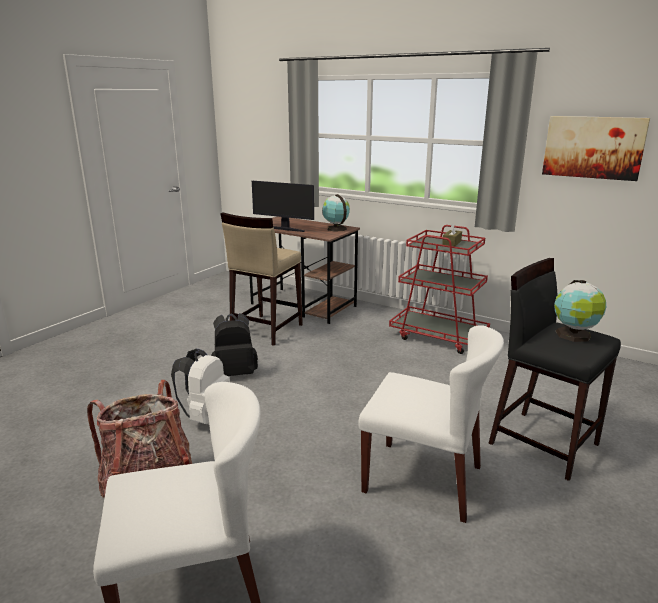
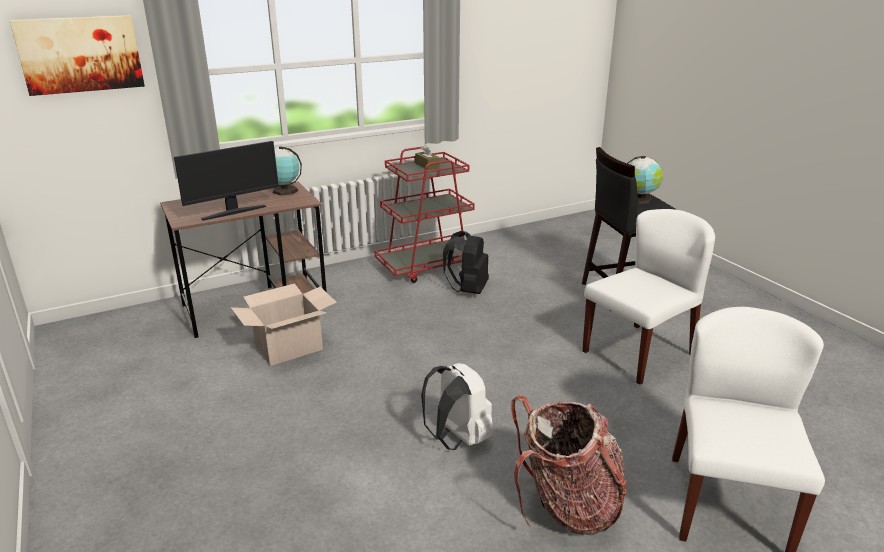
camera: 60 degrees left, 5 degrees up
(235, 373) = (376, 396): black backpack -> black backpack (468, 290)
(265, 330) = (289, 348): beige stool -> cardboard box
(593, 147) = (503, 48): picture -> picture (80, 54)

